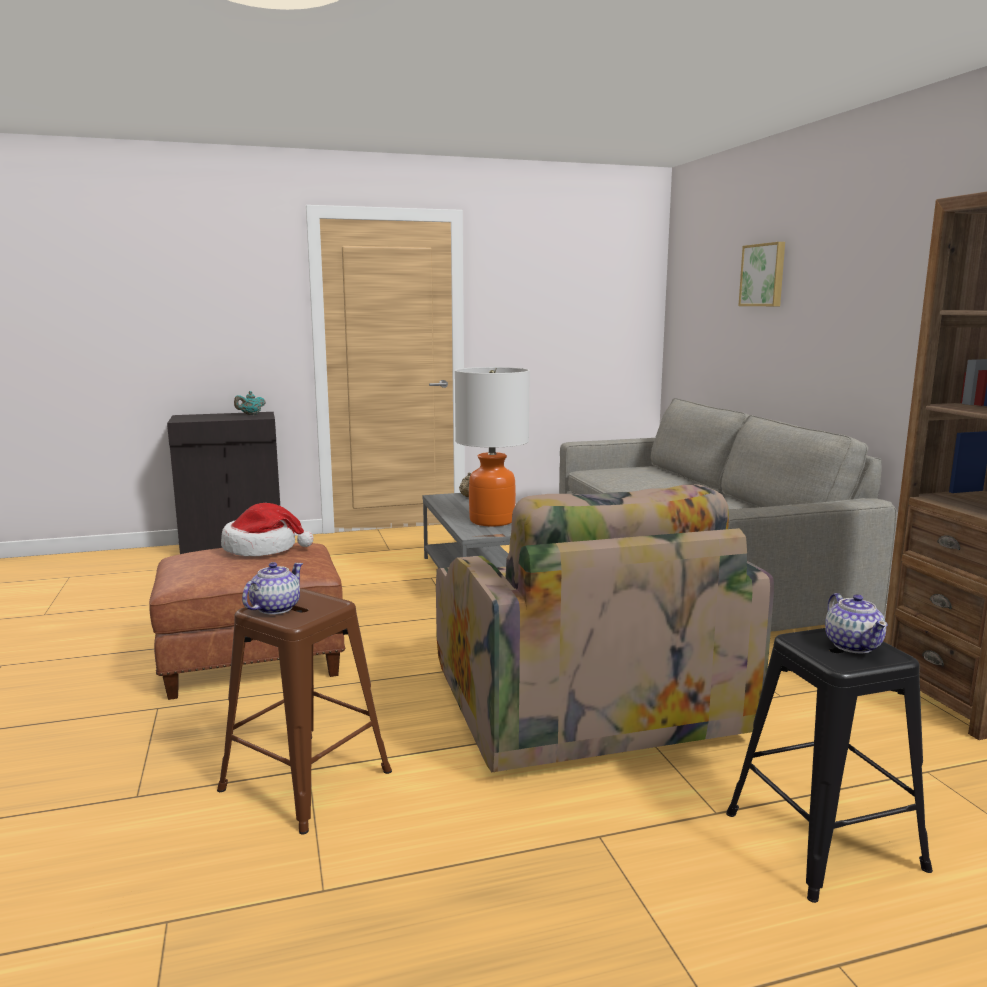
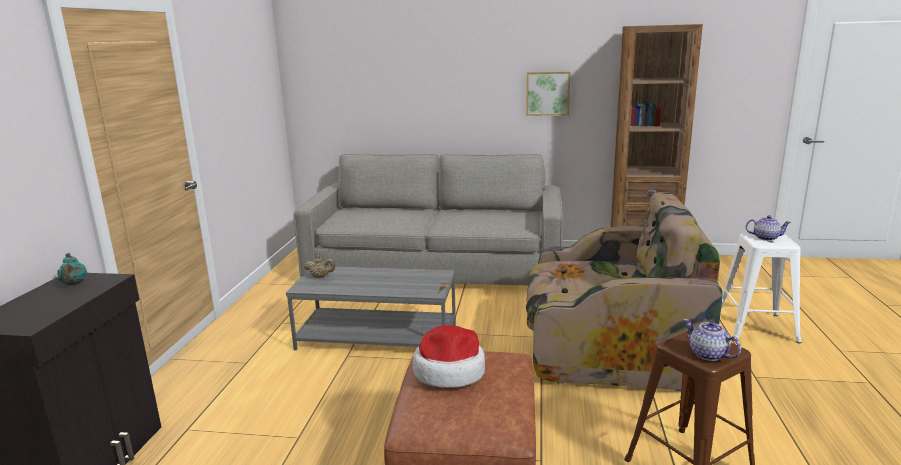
camera: 65 degrees left, 5 degrees up
(492, 521) = (405, 280): table lamp -> none
(764, 275) = (413, 58): picture -> picture (548, 93)
(824, 838) = (755, 326): black stool -> white stool

